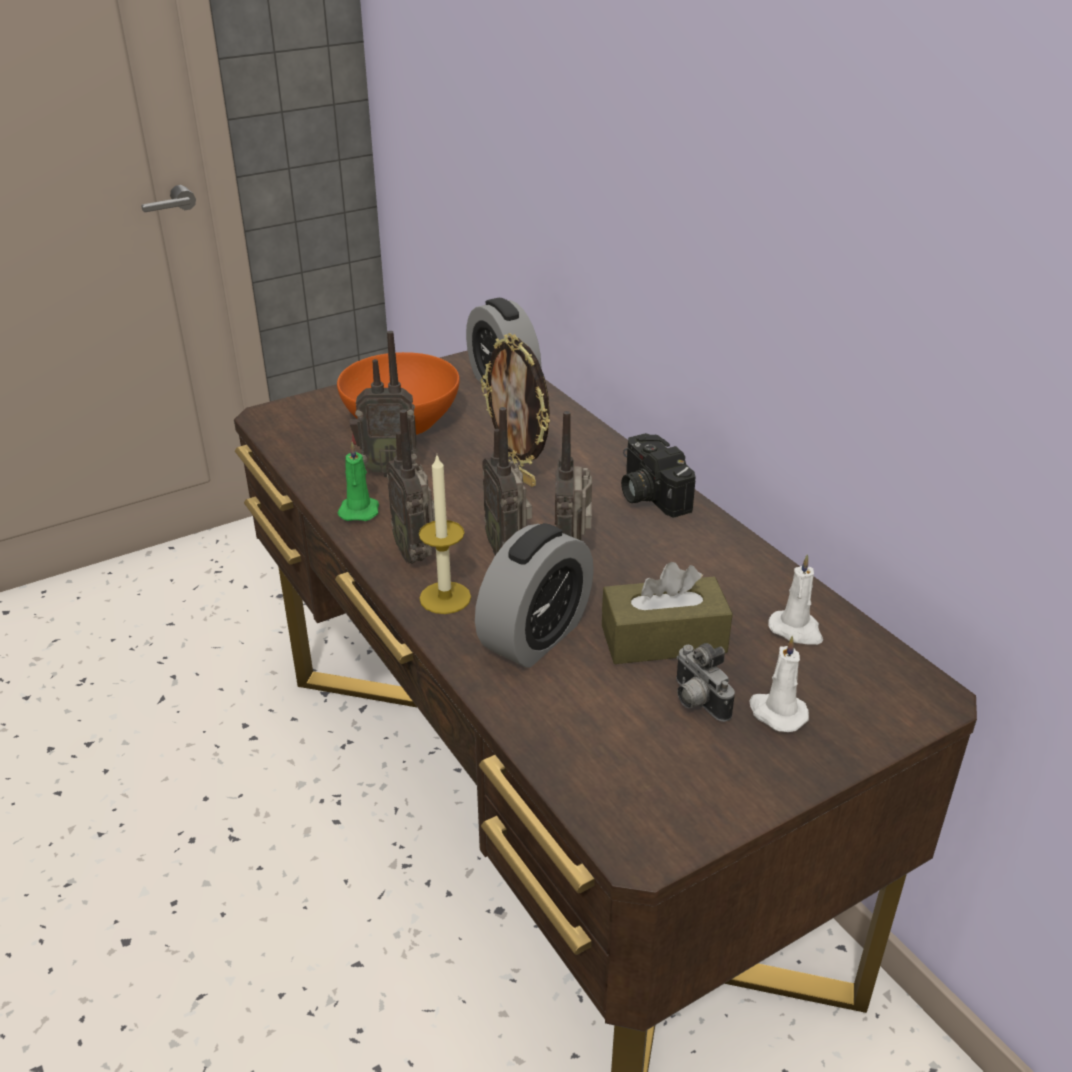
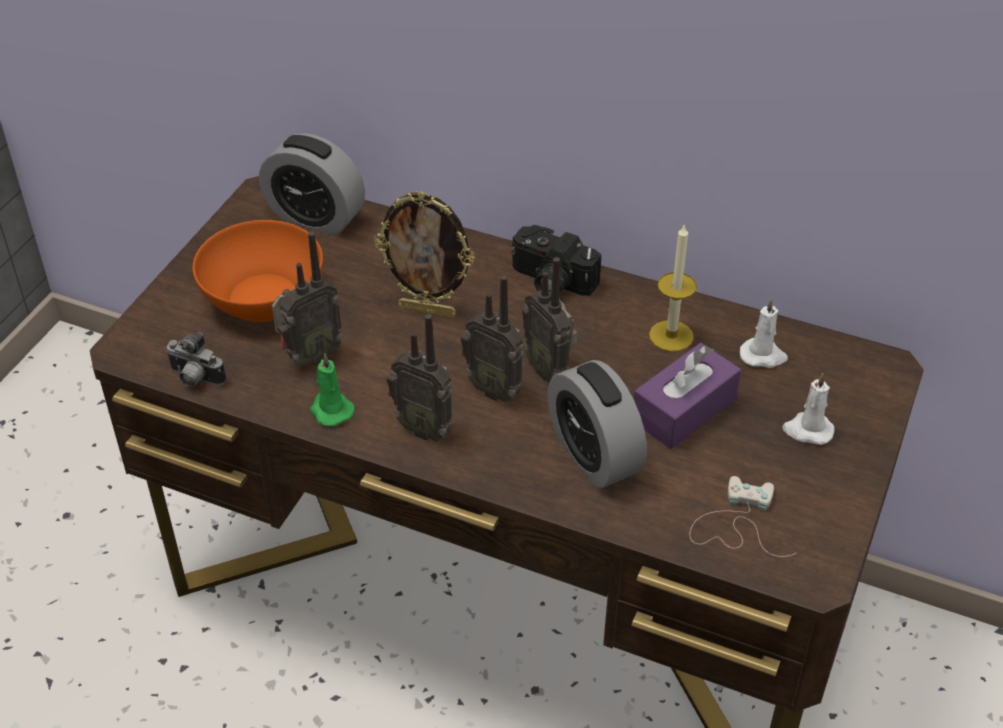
camera: 35 degrees left, 10 degrees up
(445, 598) = (492, 457): candle -> candle (671, 336)
(535, 636) = (594, 455): alarm clock -> alarm clock turned 150 degrees clockwise
(610, 756) = (737, 523): none -> white game controller
(663, 639) = (684, 410): brown tissue box -> purple tissue box
(696, 702) = (751, 450): camera -> camera (195, 379)

